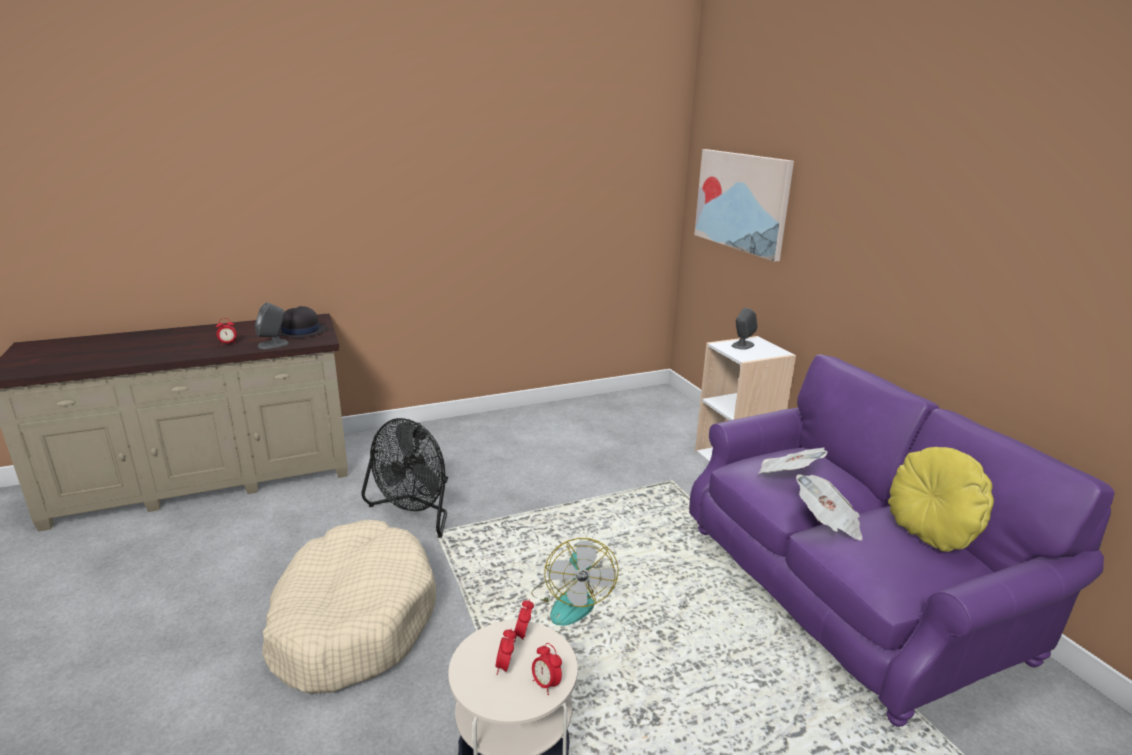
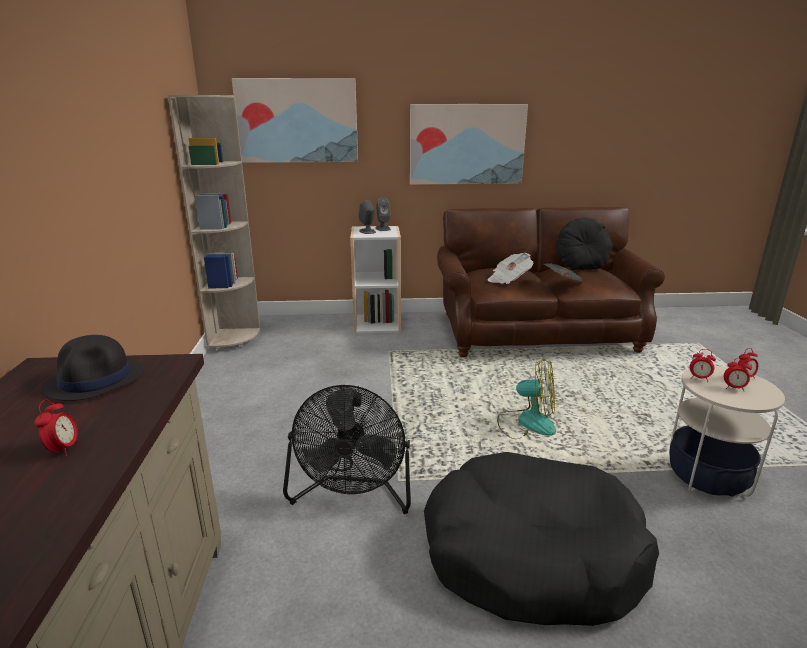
camera: 70 degrees left, 0 degrees up
(273, 344) = (137, 402): grey speaker -> grey speaker (383, 228)
(352, 620) = (531, 555): beige dog bed -> black dog bed
(415, 510) = (349, 491): black fan -> black fan turned 45 degrees clockwise
(616, 401) = (234, 343): none -> beige bookcase
(845, 590) = (536, 333): purple sofa -> brown sofa
(895, 273) = (466, 144): none -> picture
(929, 534) = (580, 268): yellow pillow -> black pillow

